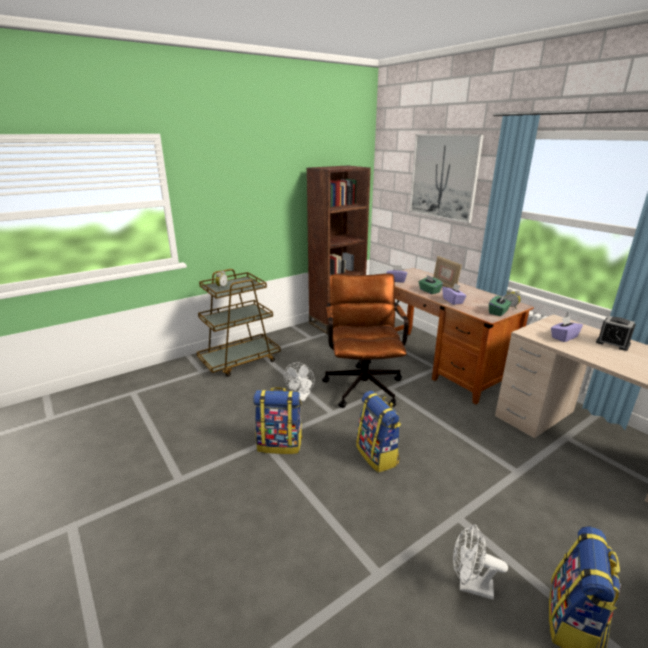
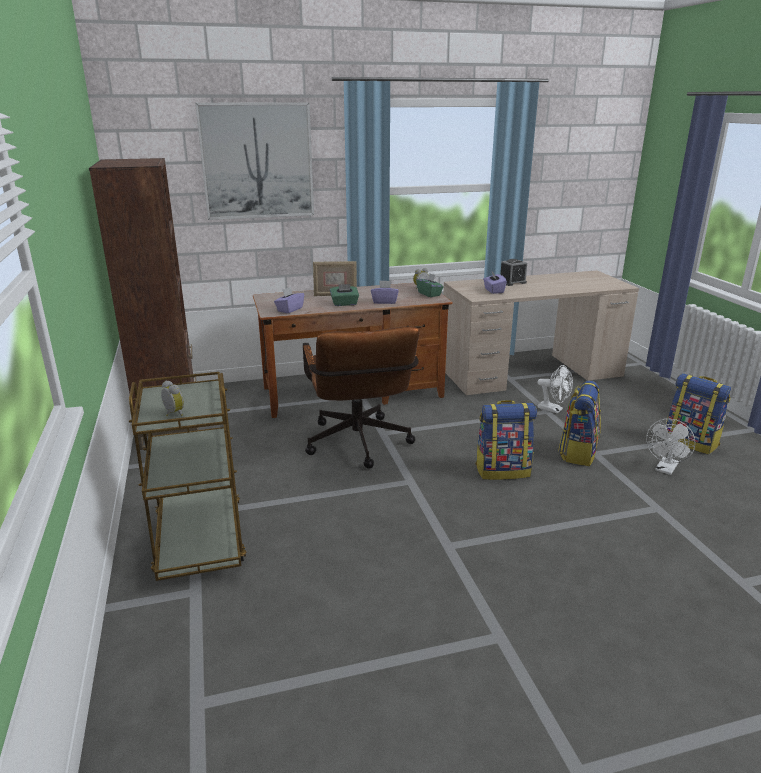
camera: 70 degrees left, 0 degrees up
(280, 444) = (456, 533): backpack -> backpack (577, 452)
(301, 398) = (361, 498): white fan -> white fan (553, 409)
(363, 383) = (359, 446): brown office chair -> brown office chair turned 120 degrees counterclockwise

